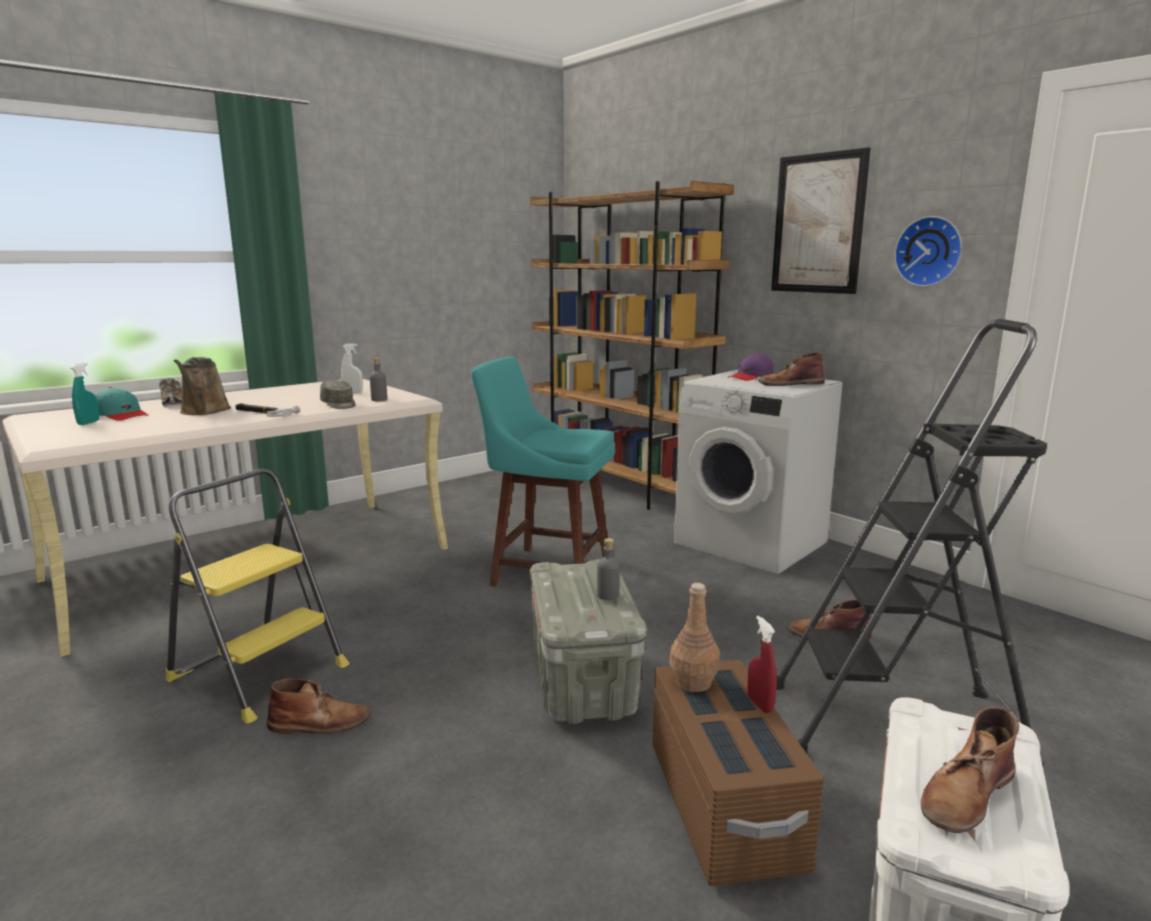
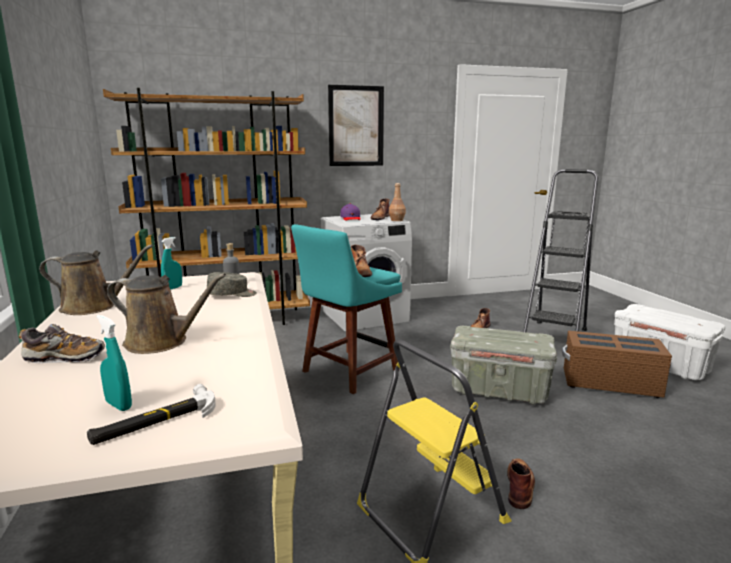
camera: 65 degrees left, 0 degrees up
(121, 415) = (93, 386): turquoise cap -> none
(264, 413) = (222, 319): hammer -> hammer (156, 421)
(288, 389) = (93, 307): none -> brown watering can
(353, 392) = (173, 288): white spray bottle -> turquoise spray bottle
(608, 595) = (512, 333): grey bottle -> none
(694, 683) = (589, 341): brown bottle -> brown bottle (397, 220)
(760, 704) = (607, 335): red spray bottle -> none
(929, 251) = (418, 142): wall clock -> none
(966, 794) = (680, 319): brown boot -> brown boot (359, 271)

